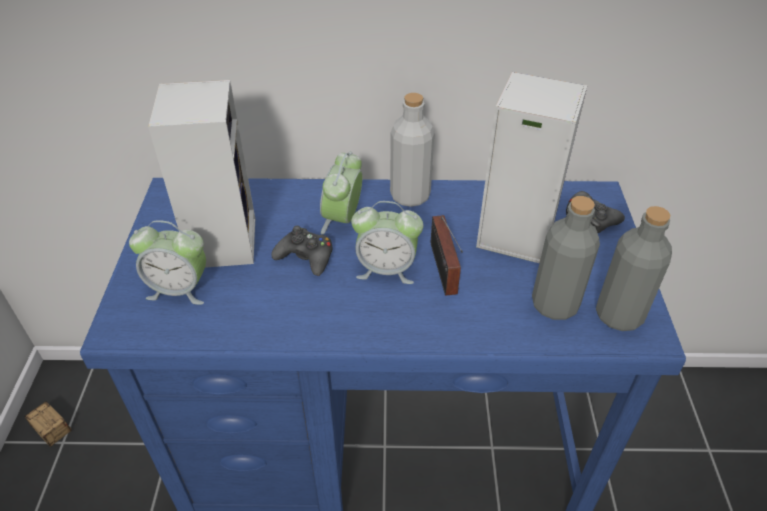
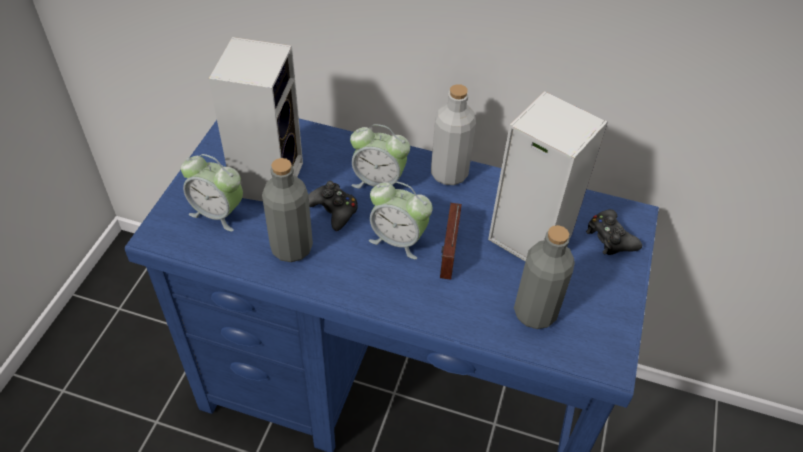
camera: 15 degrees right, 5 degrees up
(65, 443) = (121, 309): storage box -> none
(343, 219) = (379, 182): alarm clock -> alarm clock turned 105 degrees counterclockwise
(619, 315) = (590, 338): grey bottle -> grey bottle (291, 248)

